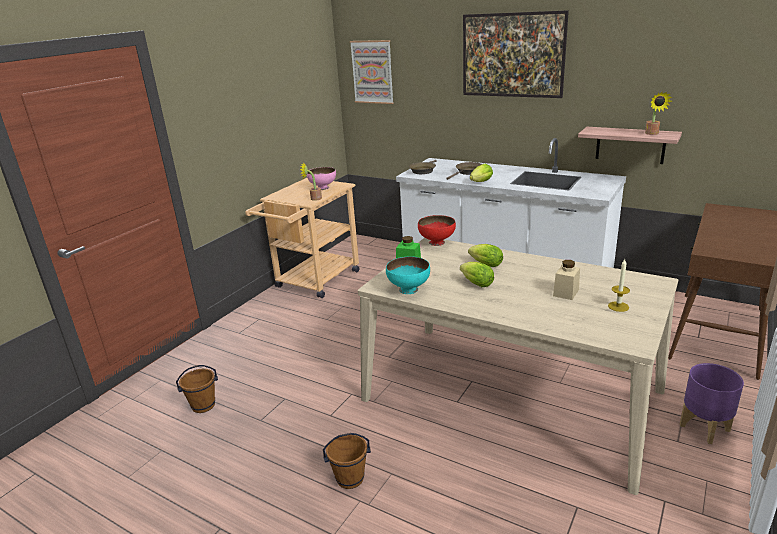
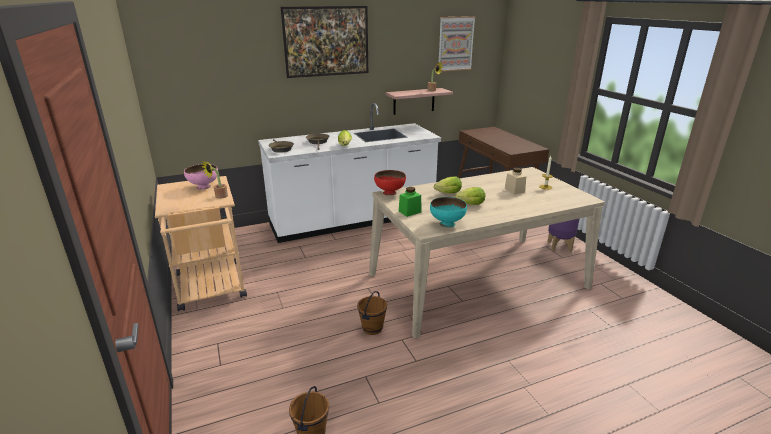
camera: 55 degrees left, 0 degrees up
(350, 479) = (498, 382): brown bucket -> brown bucket (372, 328)
(372, 72) = (181, 64): picture -> picture (455, 44)

